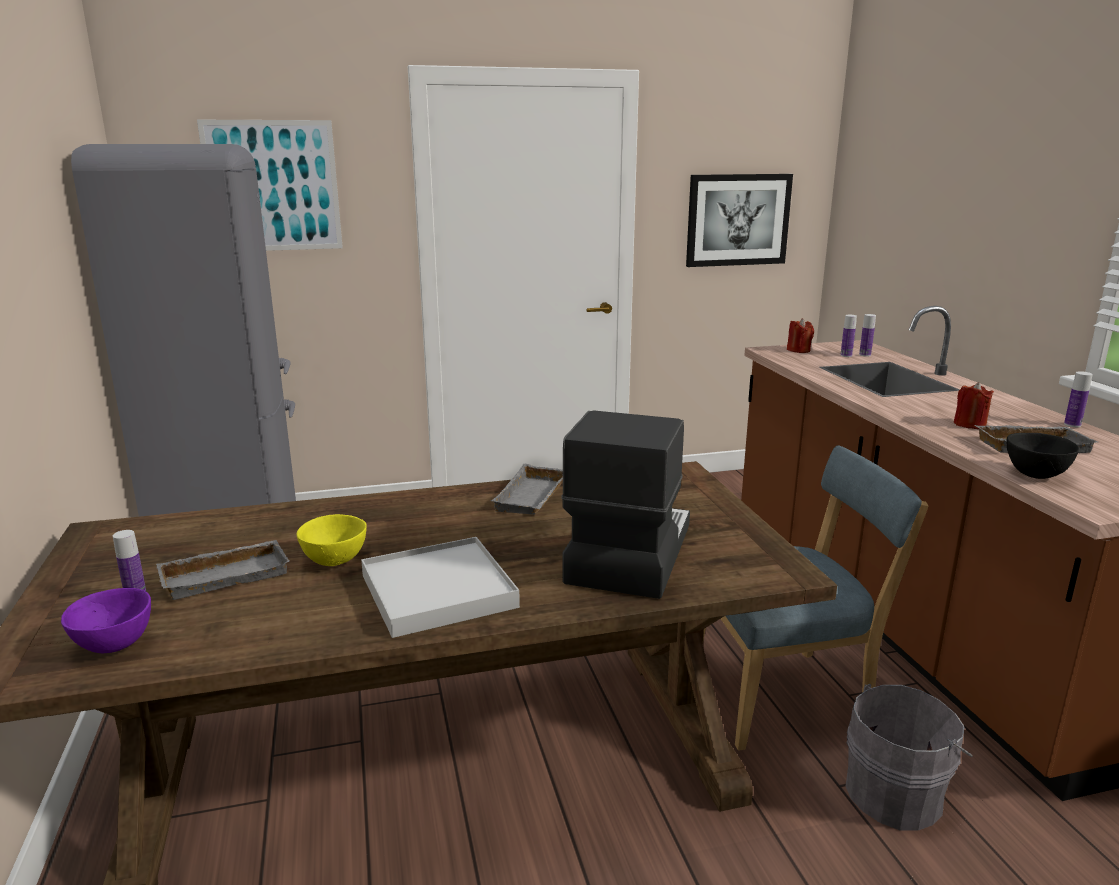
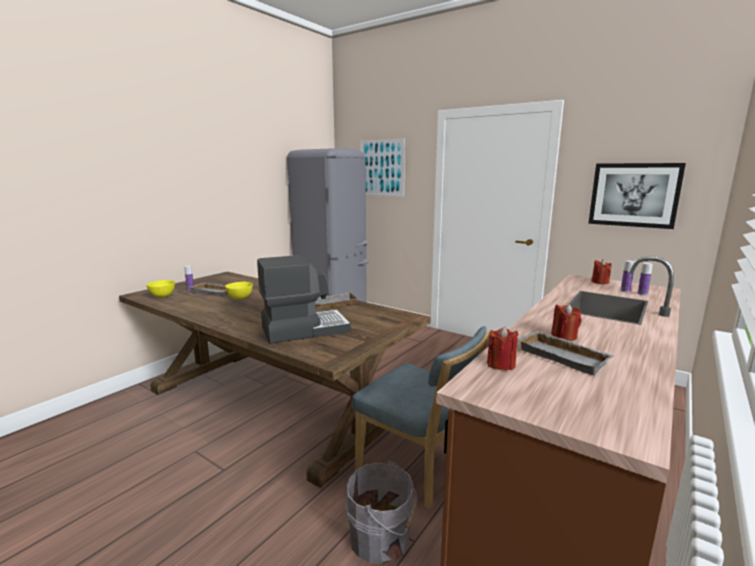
camera: 50 degrees right, 5 degrees down
(114, 646) = (162, 296): purple bowl -> yellow bowl
(437, 591) = (234, 314): white tray -> none
(1036, 474) = (501, 364): black bowl -> red candle
(1072, 425) = (654, 364): bottle -> none

